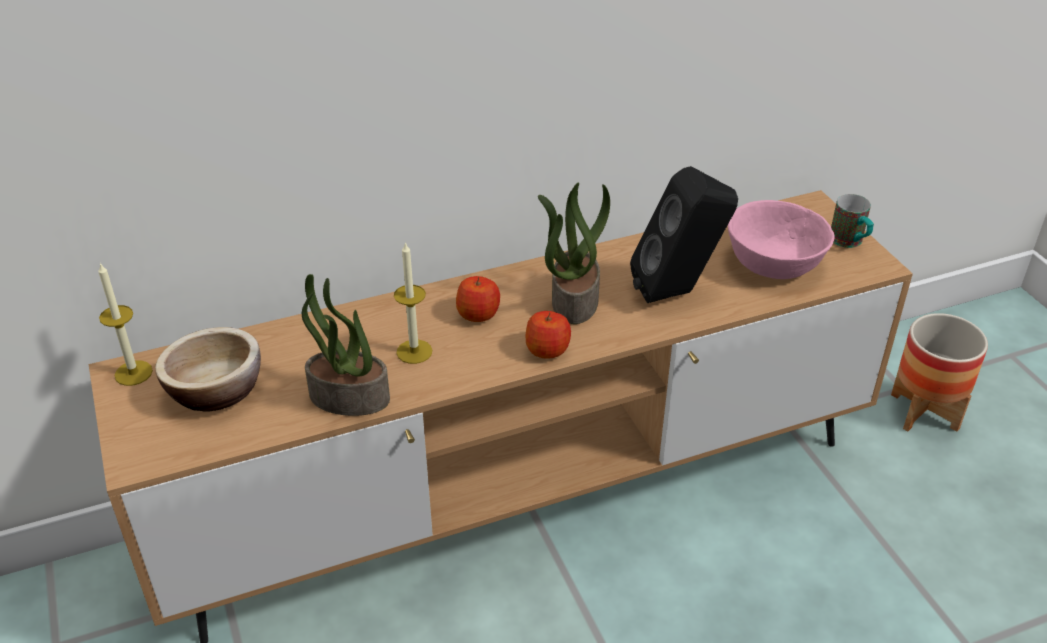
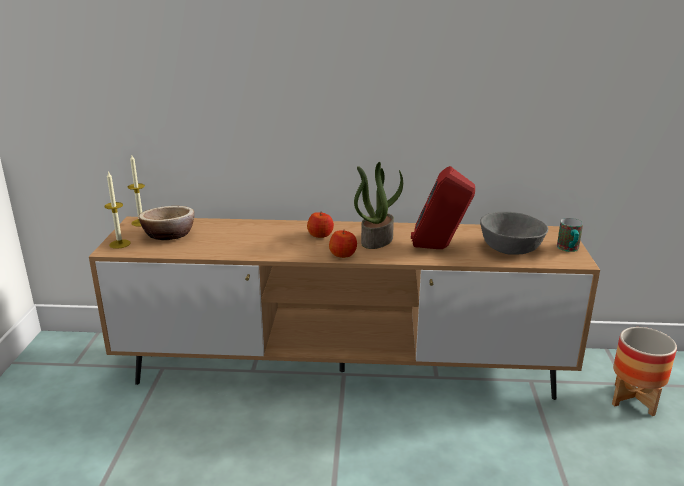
camera: 25 degrees right, 15 degrees down
(348, 398) = (225, 250): potted plant -> none
(414, 351) = (274, 241): candle -> candle (120, 244)
(678, 292) = (439, 248): black speaker -> red speaker
(774, 262) = (510, 248): pink bowl -> grey bowl

